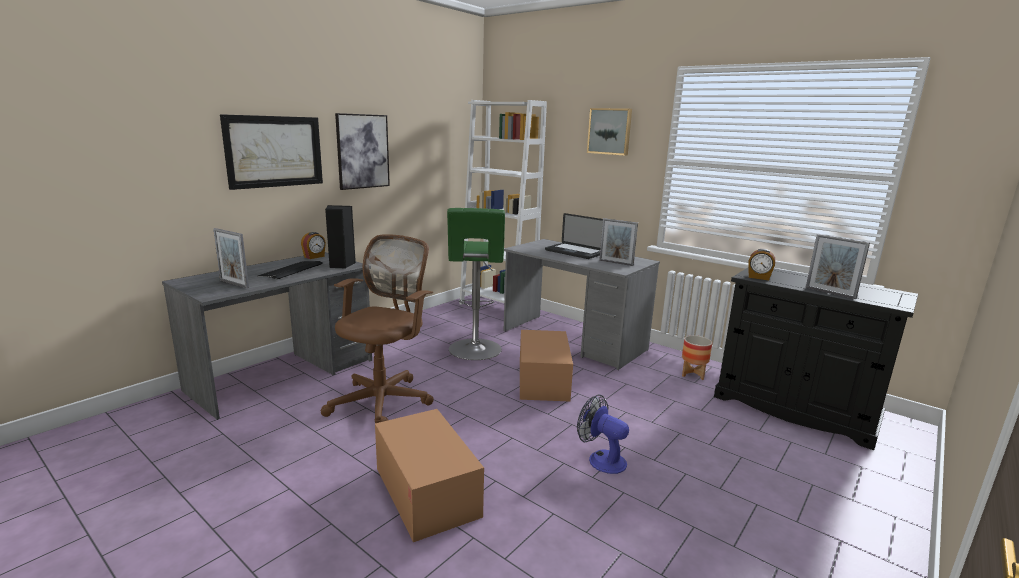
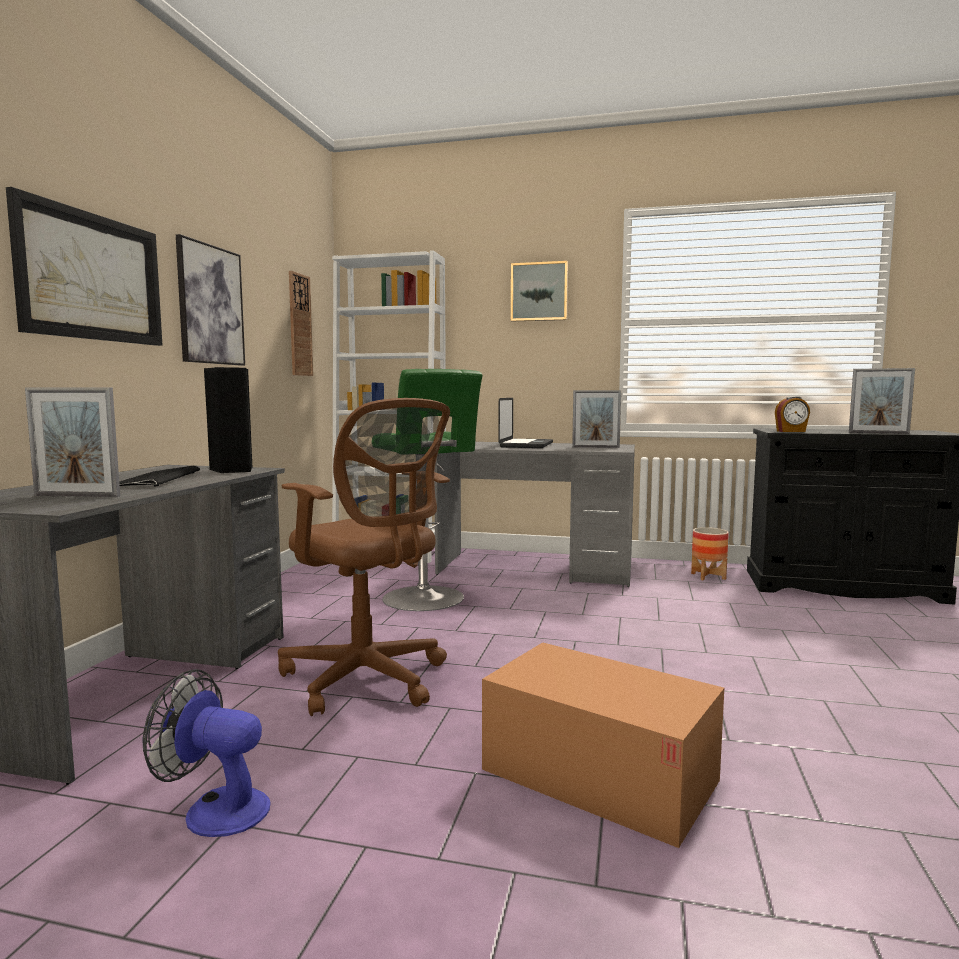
camera: 25 degrees left, 10 degrees down
(314, 257) = (163, 468): alarm clock -> none
(383, 400) = (368, 680): brown office chair -> brown office chair turned 135 degrees clockwise
(443, 151) = (299, 325): none -> wall clock
(543, 380) = (559, 613): cardboard box -> none
(574, 252) = (526, 445): laptop -> laptop turned 90 degrees counterclockwise
(601, 459) = (748, 674): fan -> fan (214, 809)

